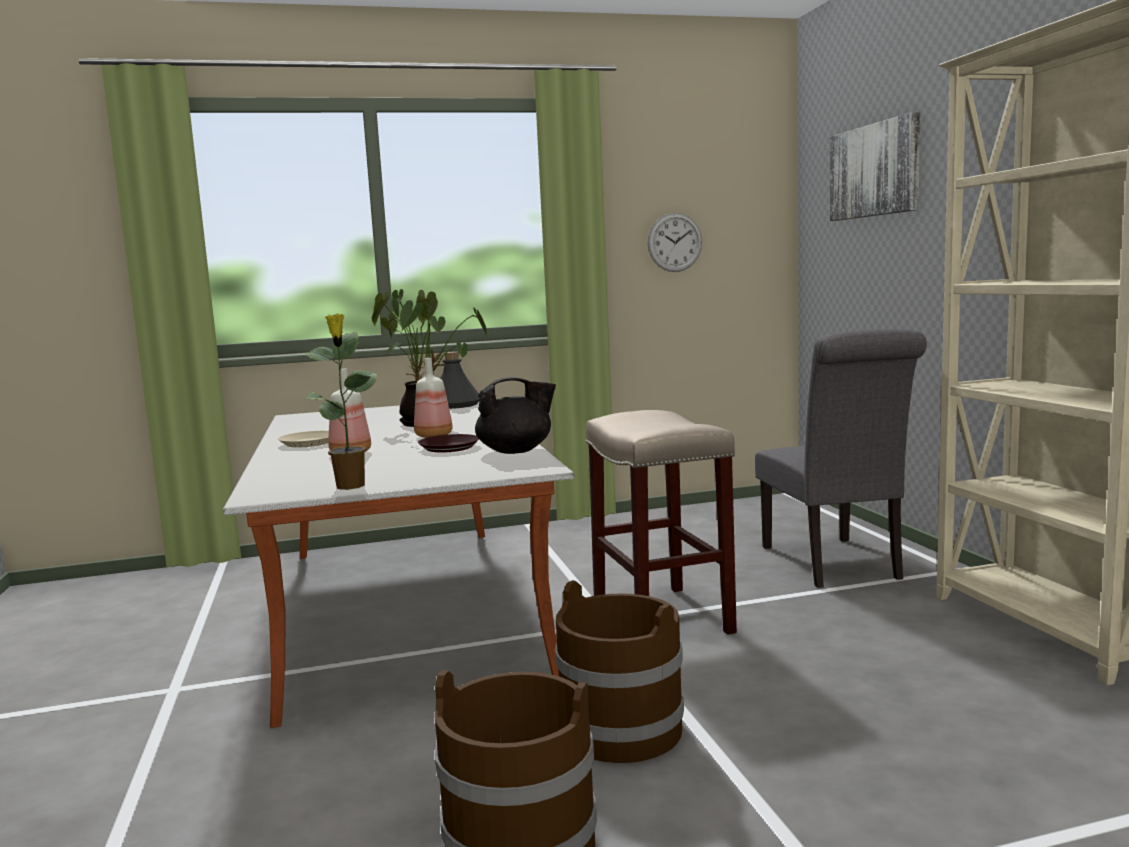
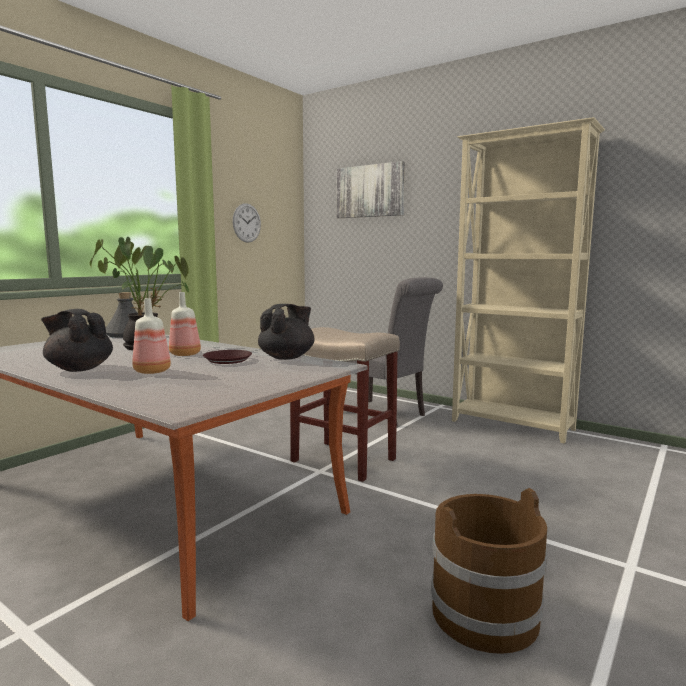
camera: 40 degrees left, 0 degrees up
(308, 443) = (79, 369): beige plate -> black teapot
(350, 486) = (240, 392): potted plant -> none
(622, 729) = (426, 527): brown bucket -> none

